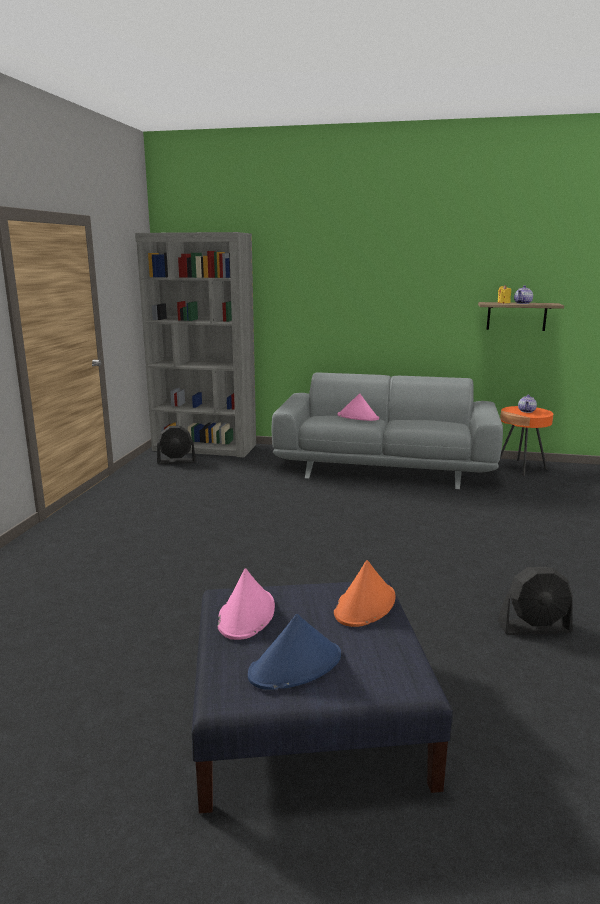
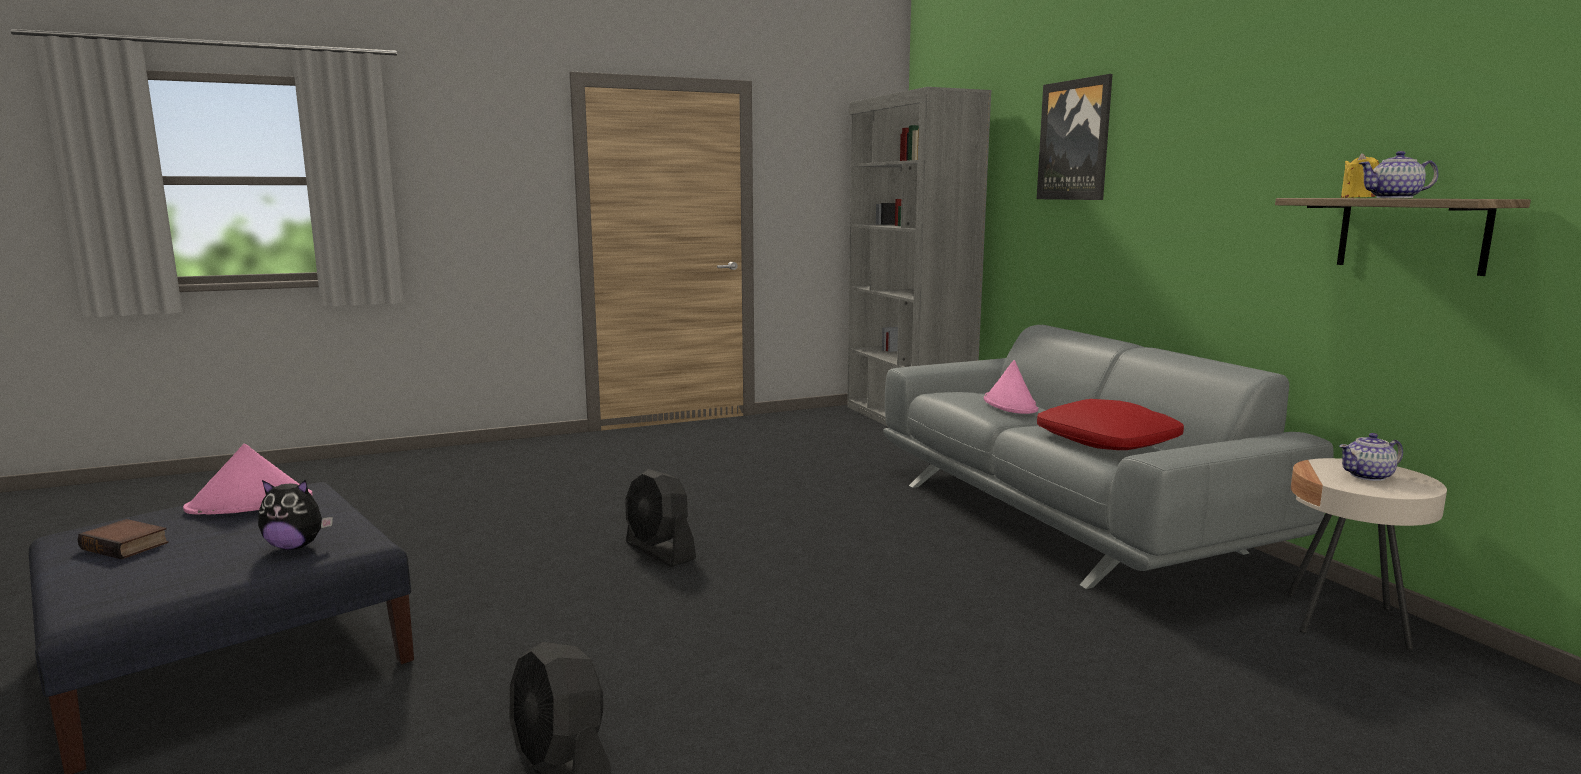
camera: 55 degrees right, 5 degrees down
(177, 461) = (835, 423): black fan -> black fan (660, 551)
(296, 665) = (128, 545): blue hat -> book
(324, 268) = (1074, 140): none -> picture
(365, 605) = (296, 546): orange hat -> plush toy
(433, 422) = (1108, 441): none -> red pillow
(520, 468) = (1345, 620): orange side table -> beige side table

